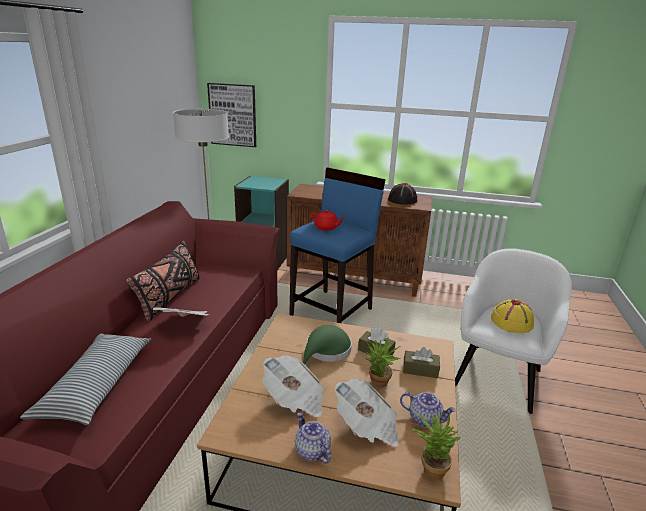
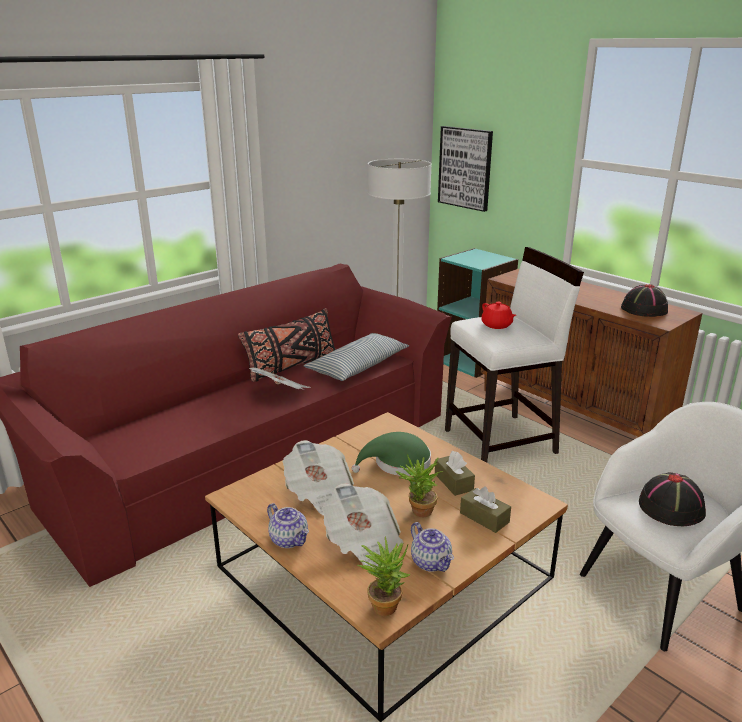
camera: 35 degrees right, 0 degrees up
(96, 385) = (169, 421): pillow -> pillow (358, 366)
(311, 450) = (289, 539): teapot -> teapot turned 135 degrees clockwise
(332, 312) = (501, 442): blue stool -> white stool
(512, 321) = (671, 507): yellow hat -> black hat

